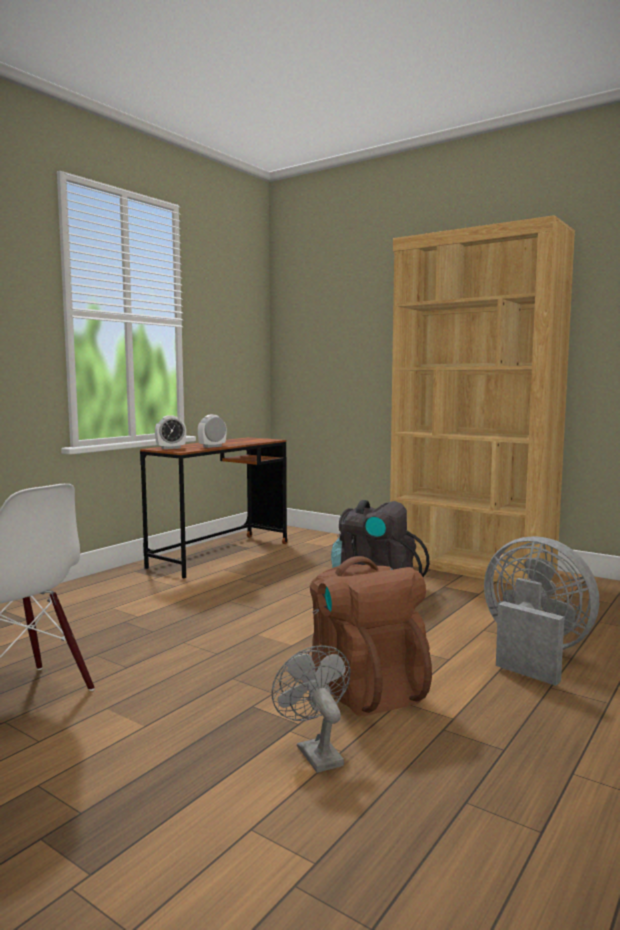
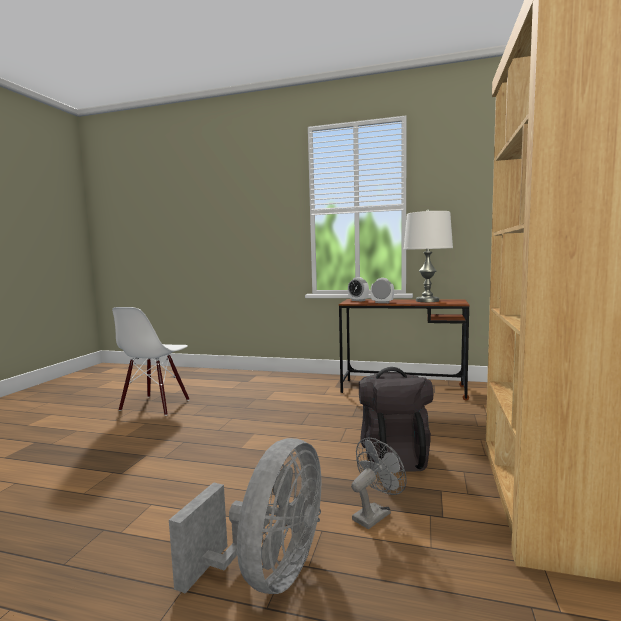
camera: 70 degrees right, 0 degrees up
(235, 441) = (427, 301): none -> white table lamp
(315, 752) = (84, 485): grey fan -> grey fan (375, 514)
(365, 688) = (171, 486): brown backpack -> none

